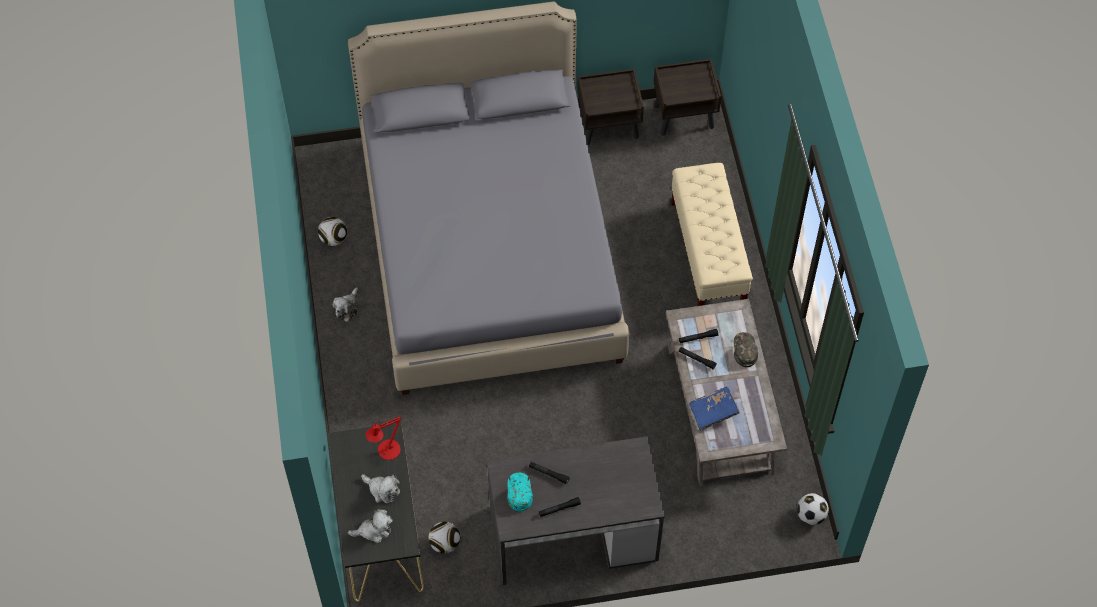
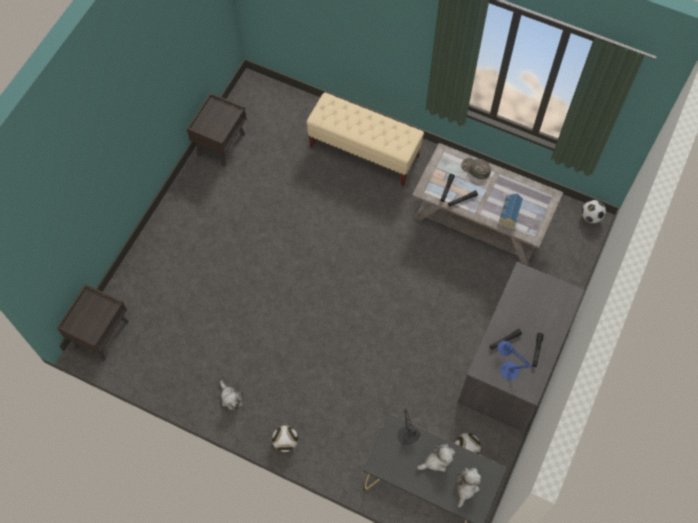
camera: 55 degrees left, 5 degrees up
(333, 239) = (166, 371): football -> football (285, 442)
(386, 452) = (407, 438): red table lamp -> black table lamp
(489, 249) = (257, 276): grey bed -> none
(519, 492) = (507, 369): turquoise cap -> blue table lamp
(684, 116) = (250, 97): brown nightstand -> brown nightstand (102, 333)
(713, 412) = (508, 216): blue book -> toy house

